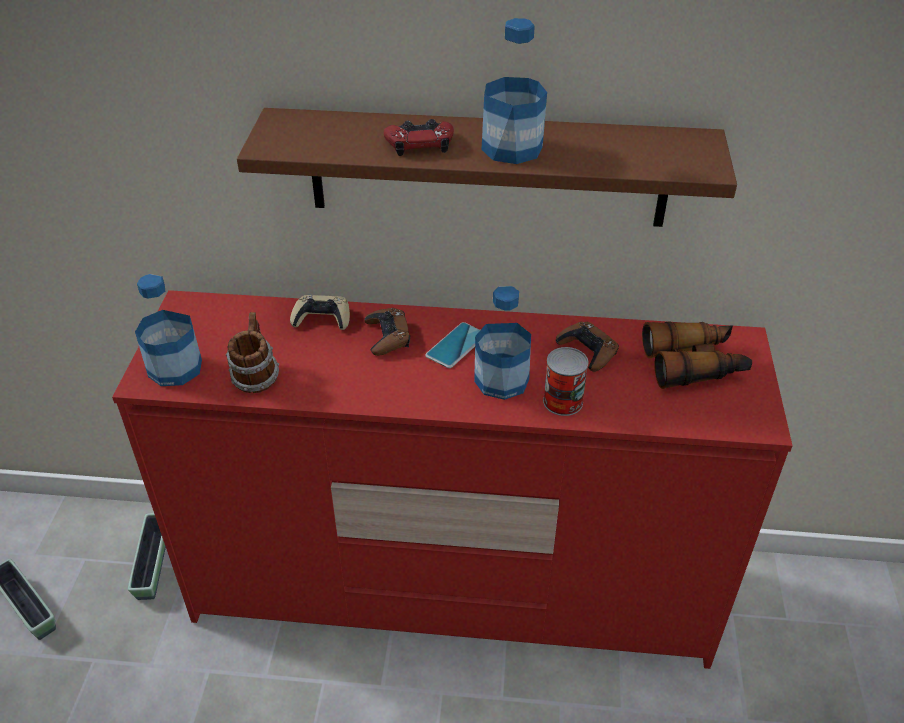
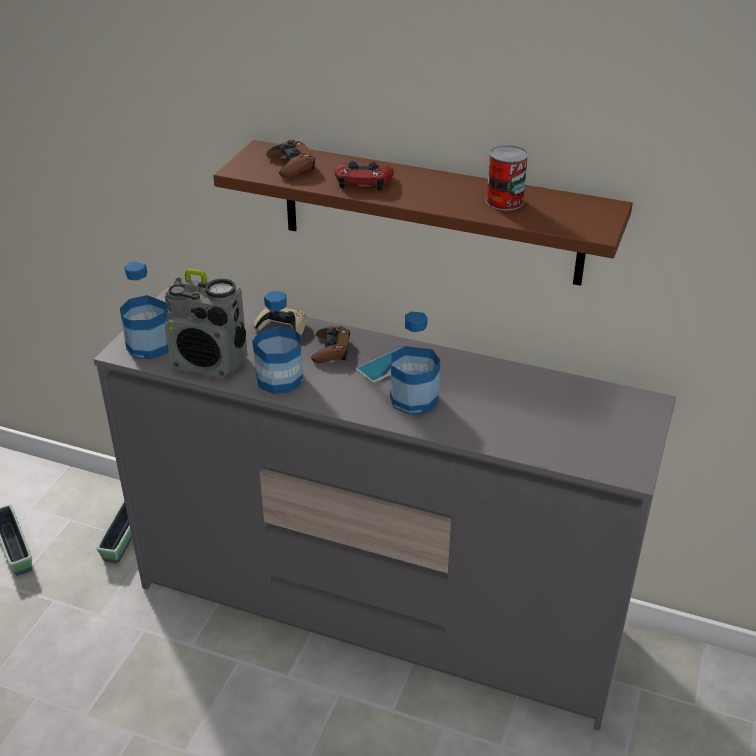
camera: 15 degrees right, 5 degrees down
(255, 377) = (210, 363): mug -> radio
(453, 589) = (379, 610): red dresser -> grey dresser
(512, 148) = (437, 194): bottle -> bottle (279, 379)
(563, 401) = (459, 424): can -> can (504, 201)
(587, 351) = (500, 388): brown game controller -> brown game controller (291, 165)
(694, 364) = (593, 415): binoculars -> none

